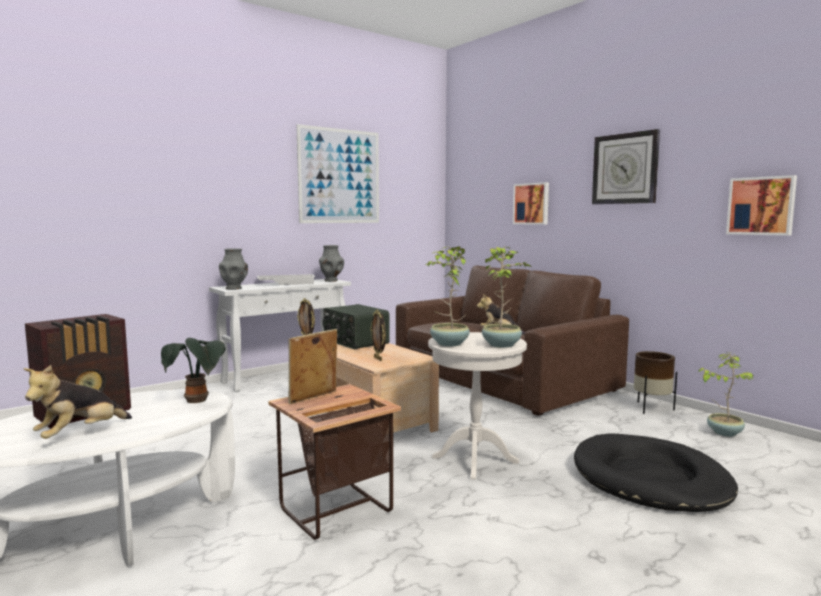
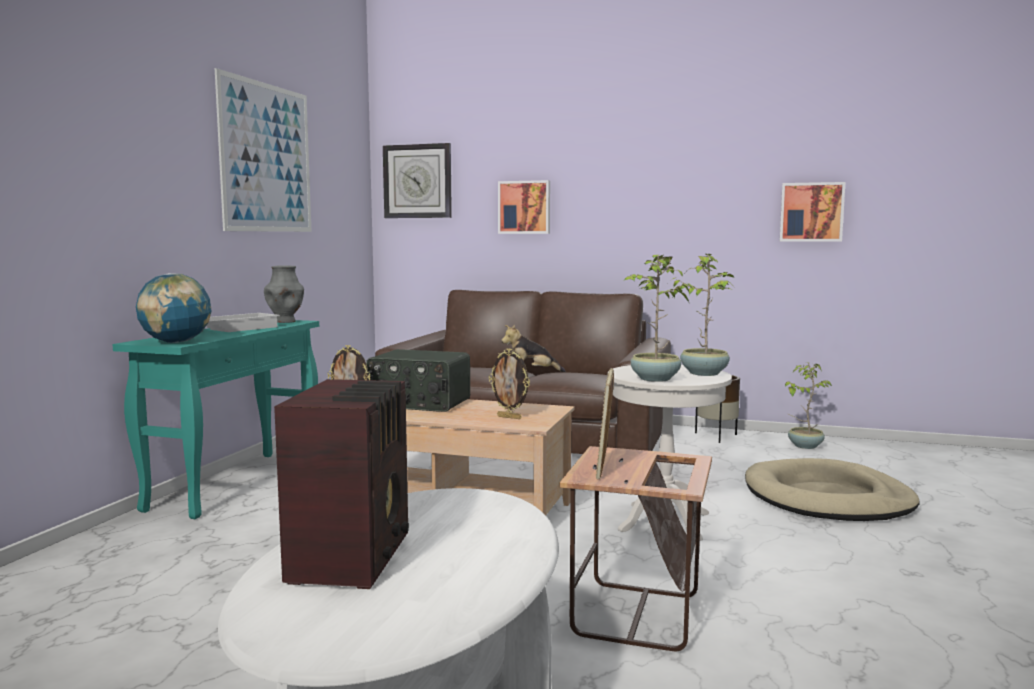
camera: 35 degrees left, 0 degrees up
(80, 434) = (446, 581): plush toy -> none
(198, 401) = (470, 504): potted plant -> none
(234, 288) = (176, 342): grey vase -> globe
(286, 377) = (236, 482): white console table -> turquoise console table
(625, 168) = (656, 168): wall clock -> wall clock (417, 181)
(650, 479) = (828, 498): black dog bed -> beige dog bed

